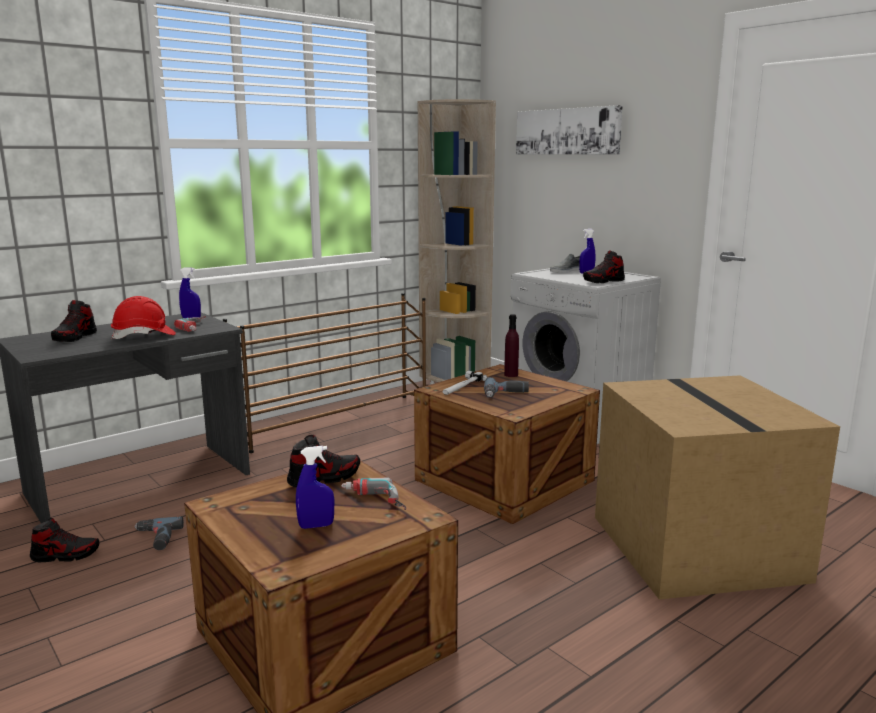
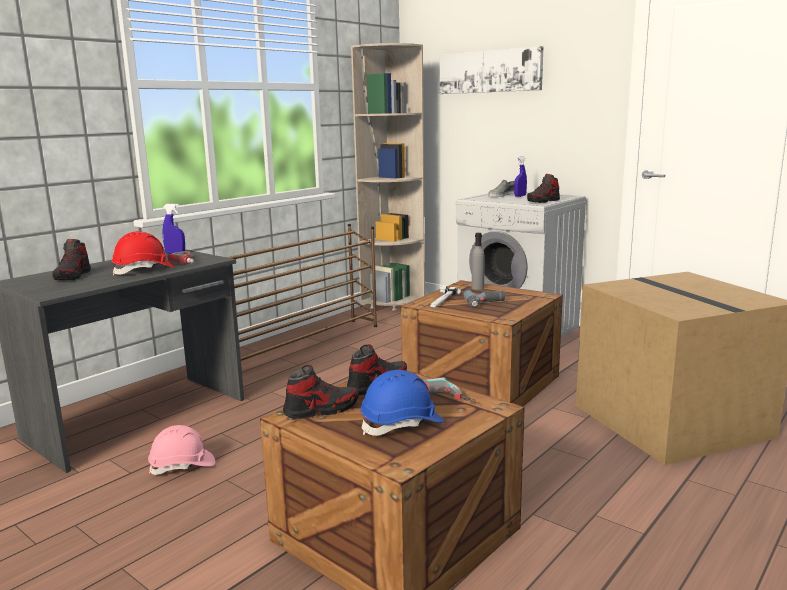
camera: 10 degrees left, 0 degrees up
(65, 555) = (98, 491): shoe -> shoe (321, 409)
(155, 539) = (183, 466): power drill -> pink hard hat
(316, 526) = (402, 424): blue spray bottle -> blue hard hat
(511, 375) = (477, 288): purple bottle -> grey bottle

